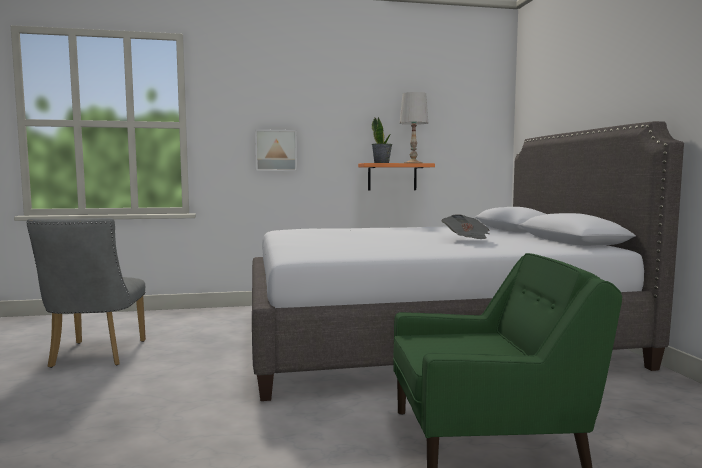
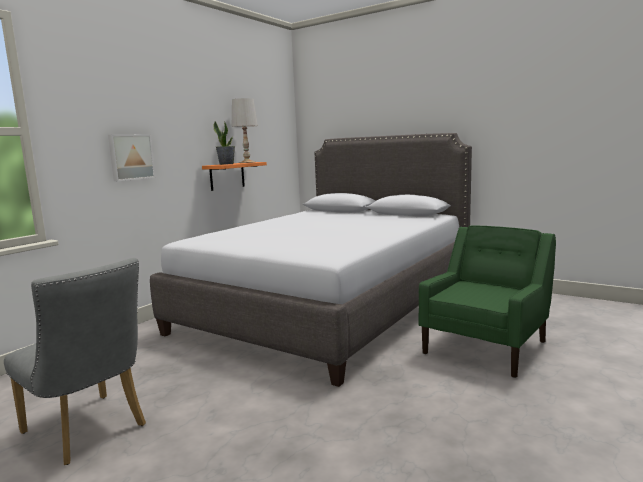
camera: 45 degrees left, 5 degrees up
(467, 241) = (363, 224): newspaper -> none

